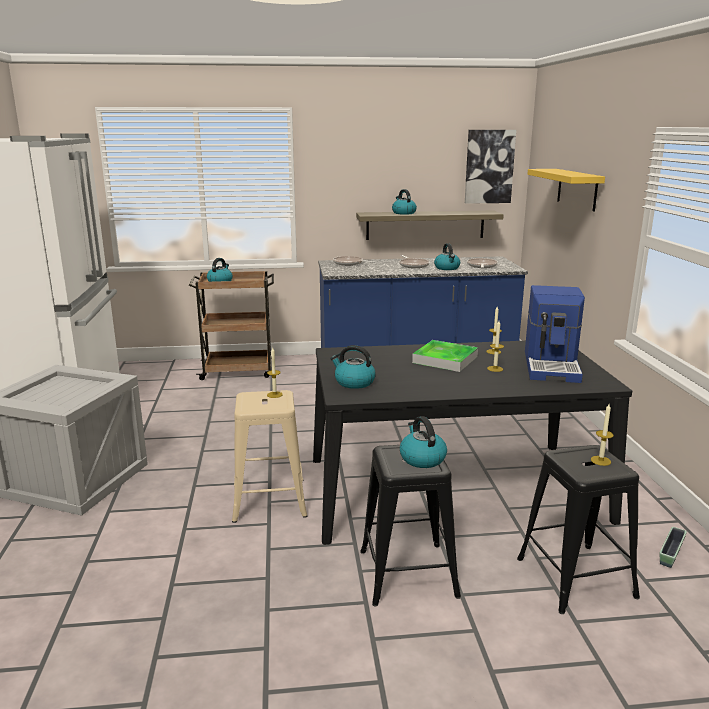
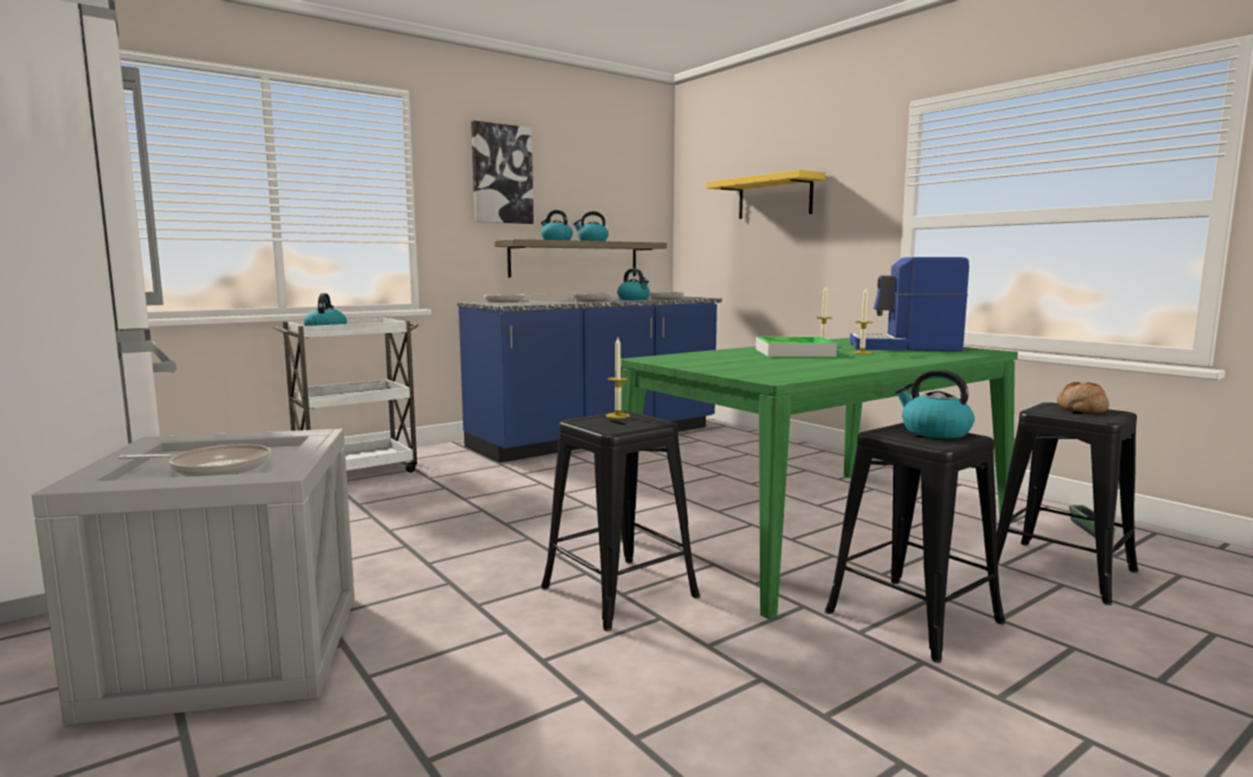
camera: 30 degrees left, 10 degrees down
(58, 394) = (215, 468): none -> frying pan
(238, 371) = (356, 472): brown cart -> white cart
(269, 499) = (619, 591): beige stool -> black stool
(354, 382) = (752, 371): kettle -> kettle (592, 241)
(453, 489) = (818, 528): black dining table -> green dining table
(489, 166) = (637, 191): picture -> picture (501, 174)
(552, 366) = (905, 347): coffee machine -> coffee machine turned 120 degrees clockwise
(600, 460) = (1081, 409): candle -> bread

